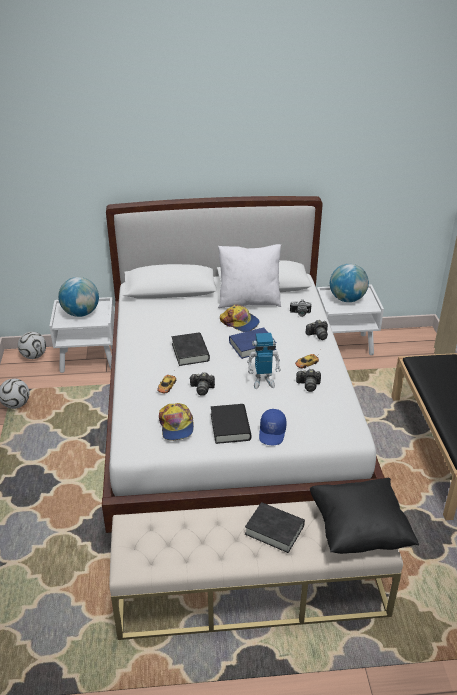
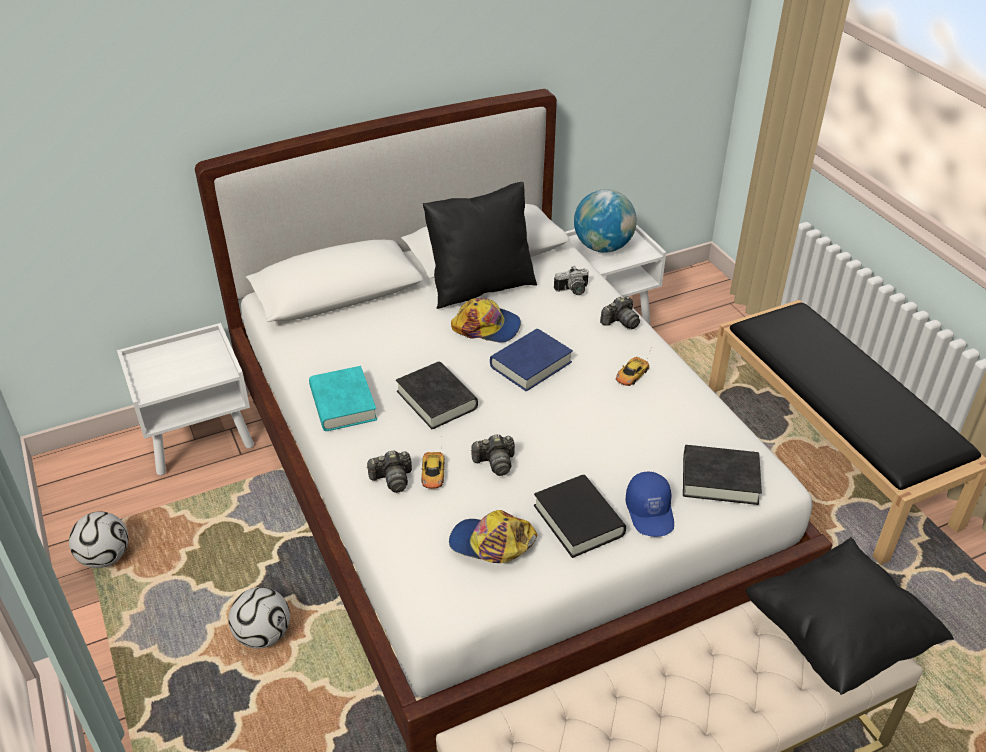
camera: 20 degrees left, 5 degrees up
(34, 356) = (95, 456): football -> football (263, 635)
(81, 313) = (178, 365): globe -> none
(141, 344) = (343, 404): none -> turquoise book
(176, 425) = (491, 543): cap -> cap turned 135 degrees clockwise
(249, 301) = (480, 286): white pillow -> black pillow
(263, 381) = (583, 424): toy robot -> none
(274, 530) = (714, 677): black book -> black book (720, 479)
(308, 385) = (656, 412): camera -> camera (392, 479)

